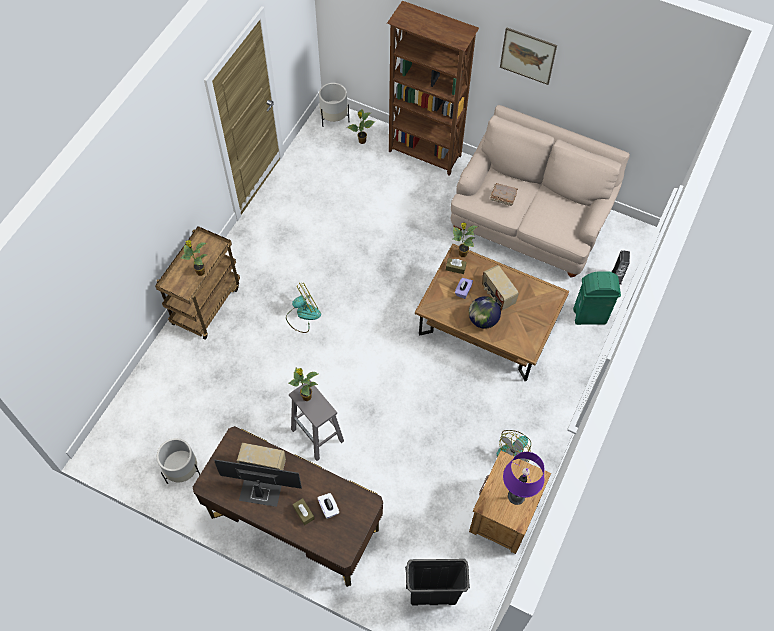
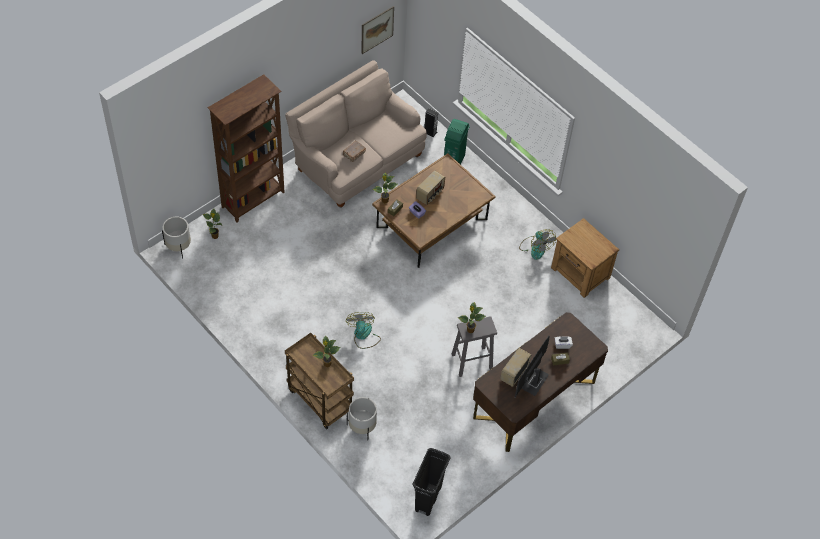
camera: 70 degrees left, 5 degrees down
(182, 471) = (462, 460): white planter -> white planter (362, 427)
(433, 595) = (620, 335): black trash can -> black trash can (428, 498)
(482, 320) = (446, 211): globe -> none
(497, 295) = (430, 194): radio -> radio turned 45 degrees counterclockwise
(516, 496) = (591, 243): purple table lamp -> none
(528, 56) = (295, 62): picture -> picture (377, 29)

